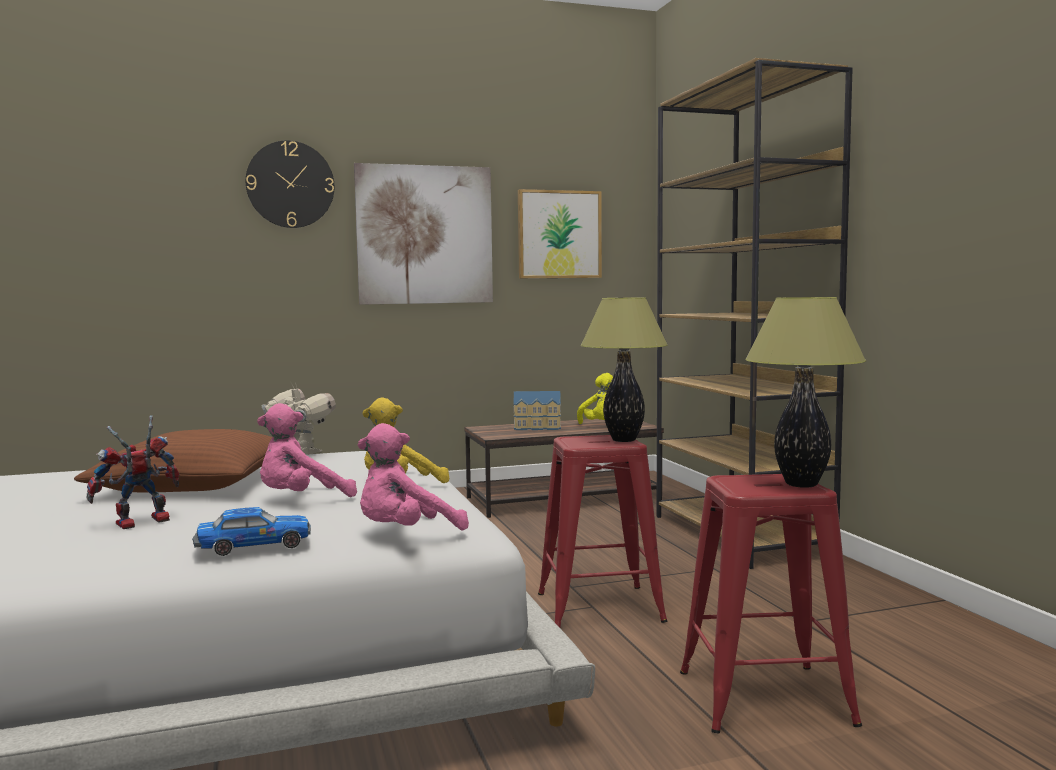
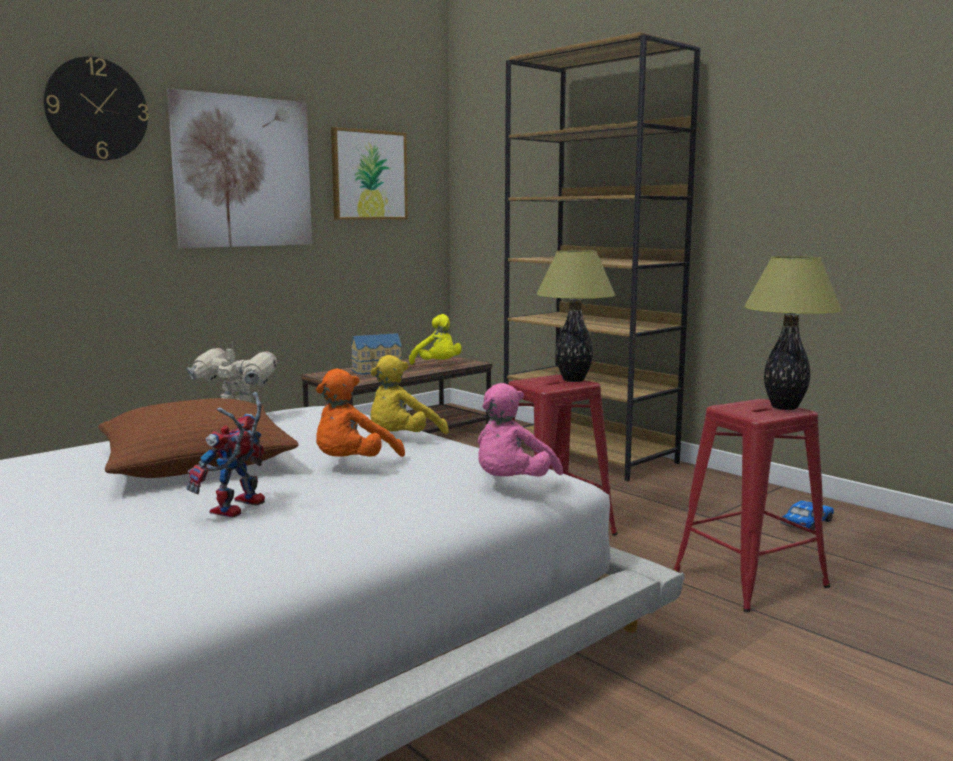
camera: 25 degrees left, 5 degrees up
(253, 546) = (404, 514): toy car -> toy car (806, 524)
(302, 500) = (353, 465): pink plush toy -> orange plush toy

